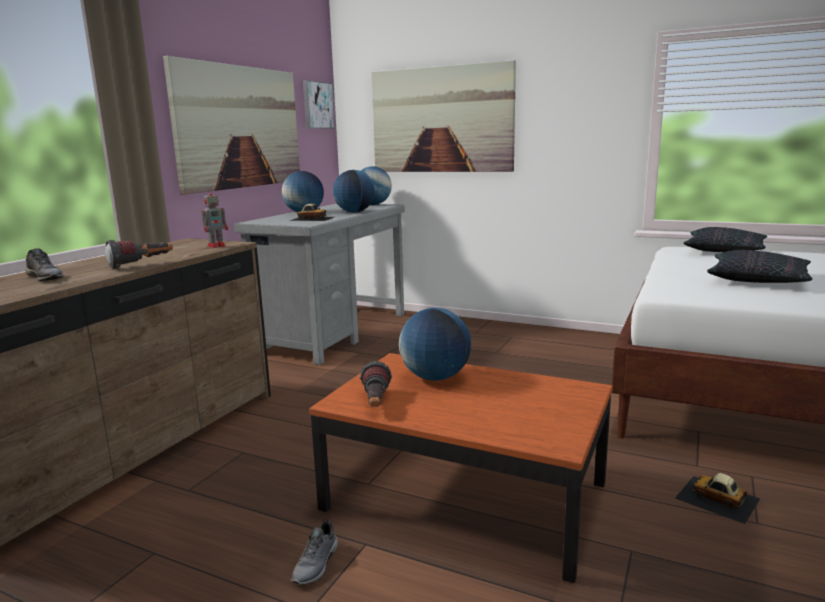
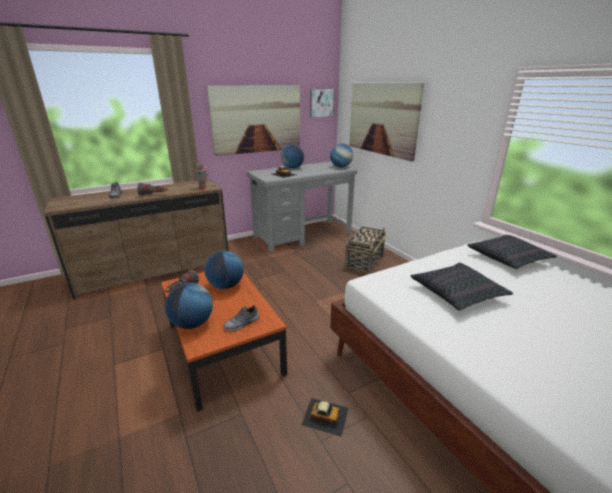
camera: 35 degrees right, 10 degrees up
(317, 564) = (139, 348): grey shoe -> grey shoe (242, 324)
(354, 212) = (315, 172): globe -> globe (192, 324)
(476, 338) = (364, 262): none -> basket
(717, 498) = (325, 415): toy car -> toy car turned 120 degrees clockwise

